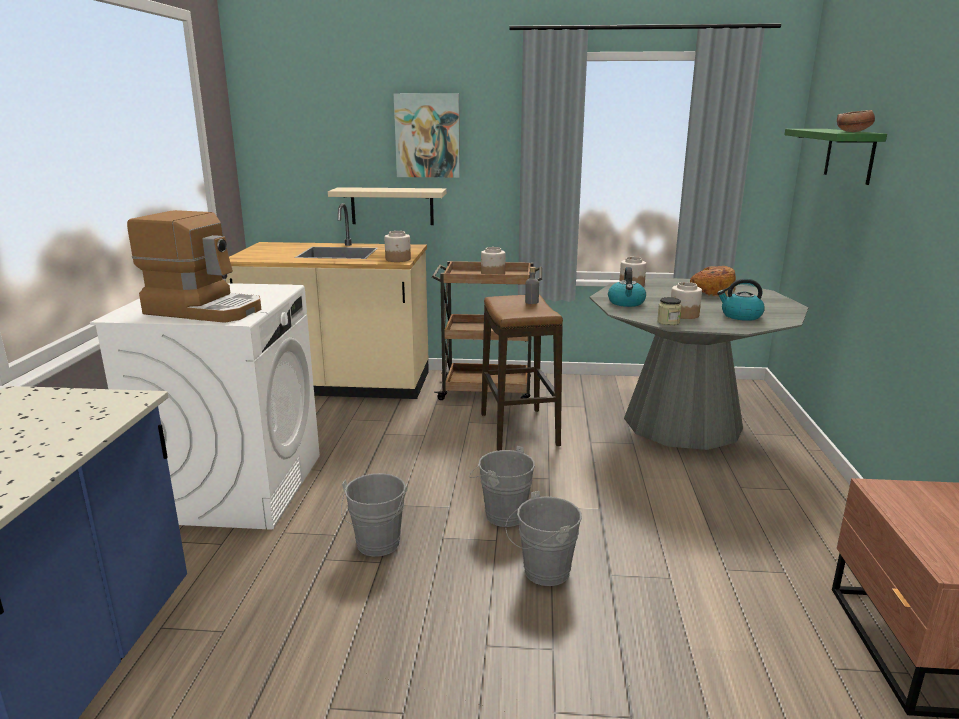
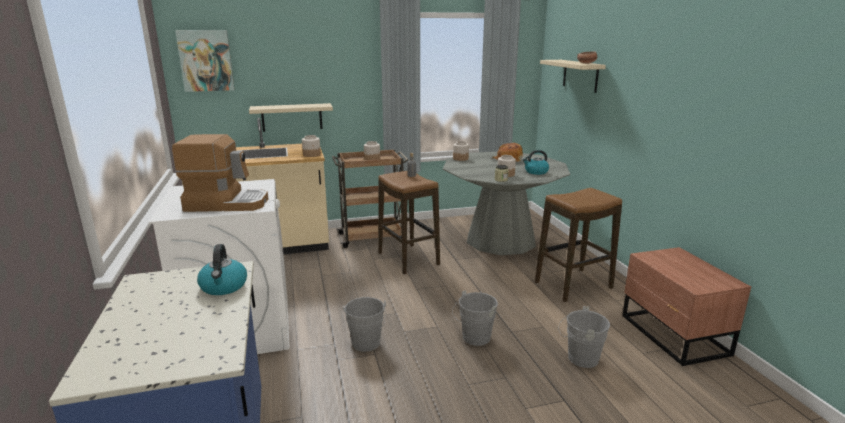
camera: 20 degrees left, 0 degrees up
(427, 136) = (315, 68): picture -> picture (206, 60)
(501, 514) = (430, 311): grey bucket -> grey bucket (579, 358)
(626, 303) = (467, 170): kettle -> kettle (224, 287)
(767, 518) = (573, 285): none -> stool
(849, 155) = (580, 75): green shelf -> beige shelf

